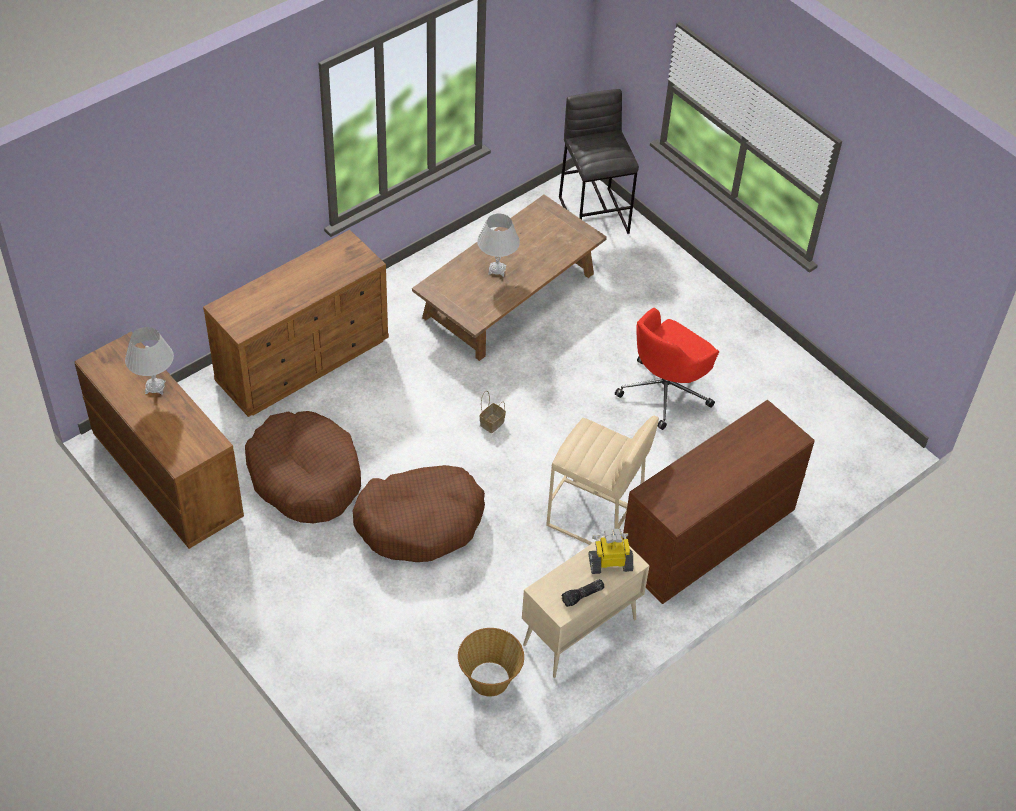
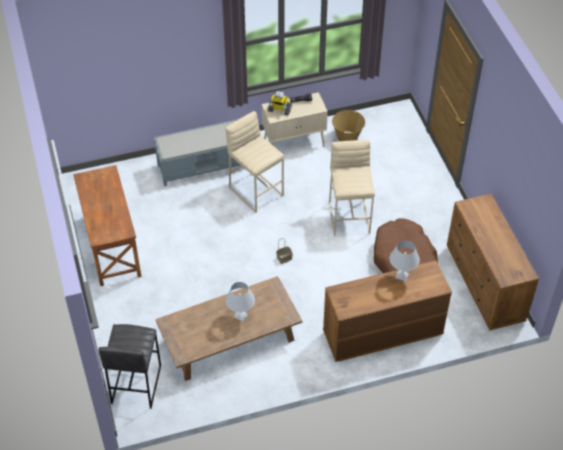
camera: 155 degrees left, 0 degrees up
(155, 387) = (492, 247): white table lamp -> white table lamp (402, 276)
(420, 521) = (349, 217): brown dog bed -> beige stool
(665, 391) = (173, 246): red office chair -> none
(706, 538) = (205, 165): brown dresser -> grey bench
(752, 364) = (111, 246): none -> brown desk

